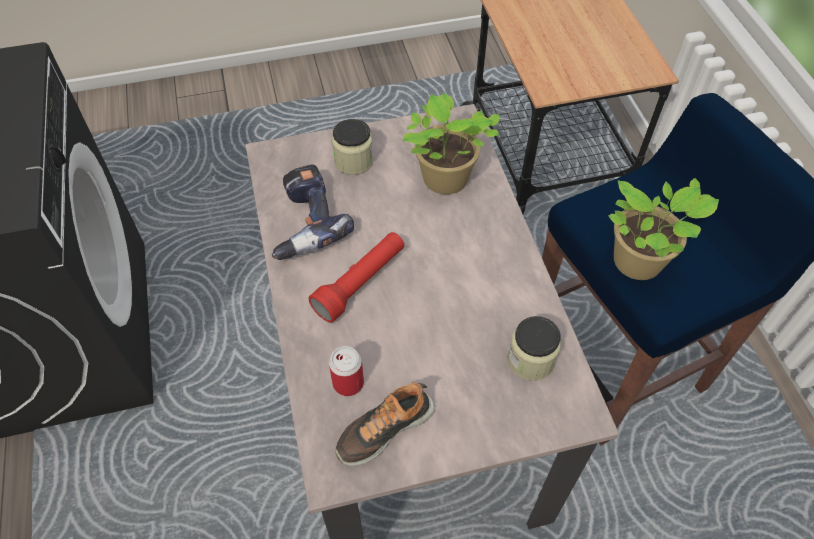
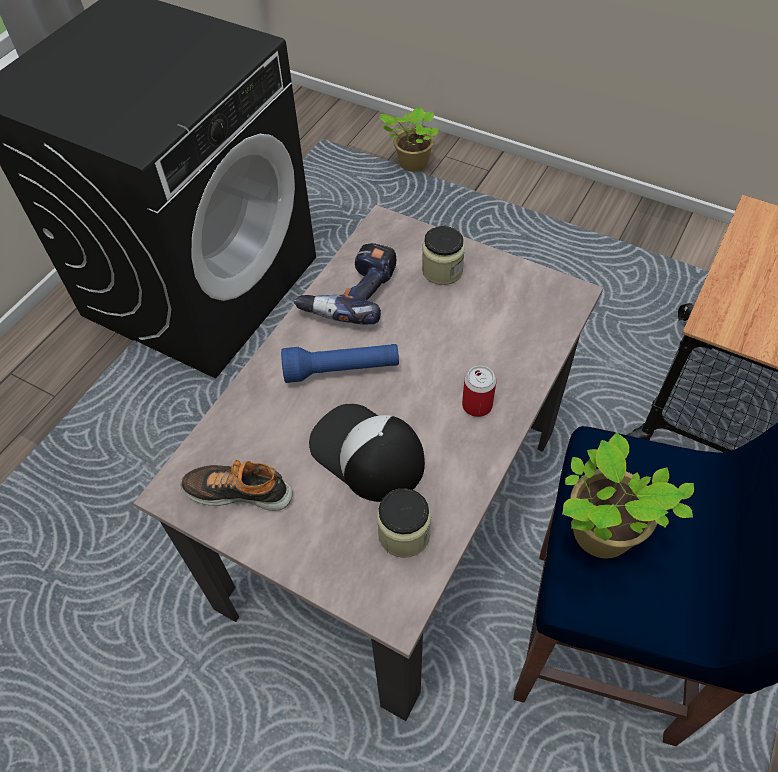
camera: 45 degrees right, 0 degrees up
(348, 382) = (252, 436): can -> can (477, 405)
(360, 283) = (342, 370): red flashlight -> blue flashlight
(444, 181) = (498, 336): potted plant -> potted plant (411, 164)
(445, 327) = (366, 453): none -> cap

